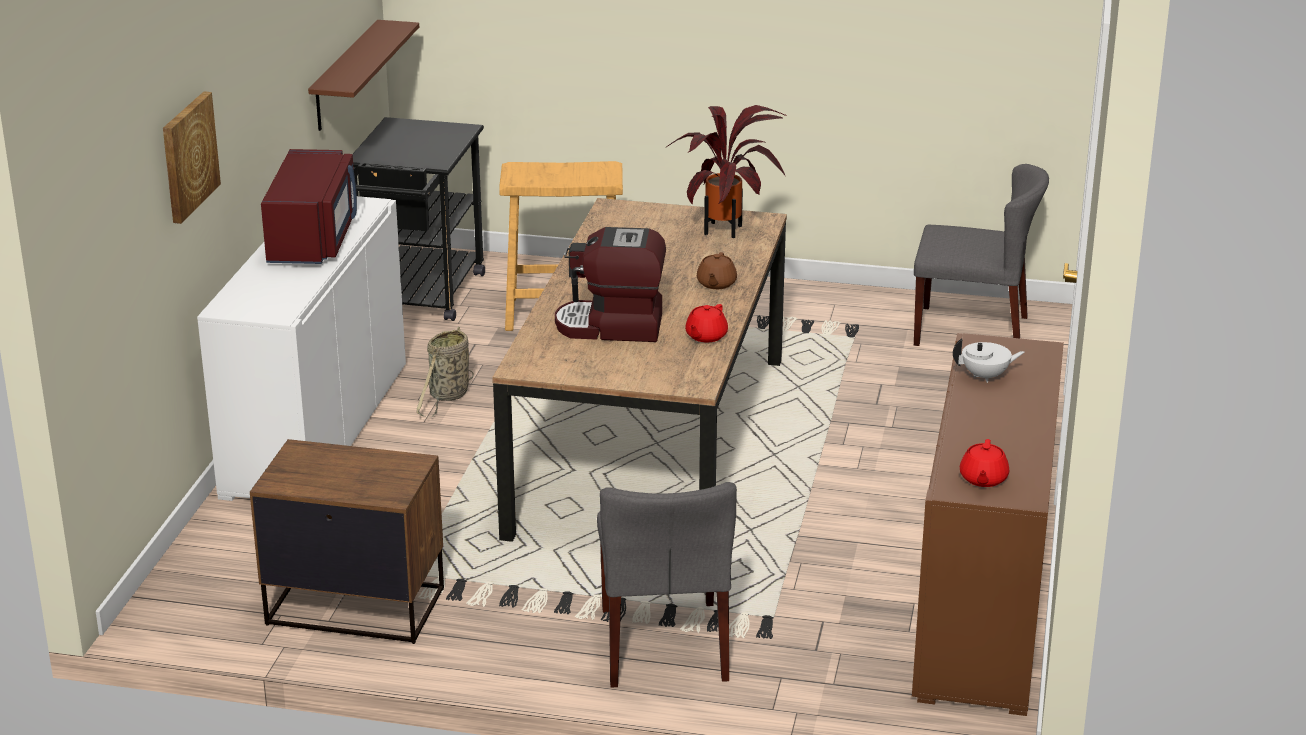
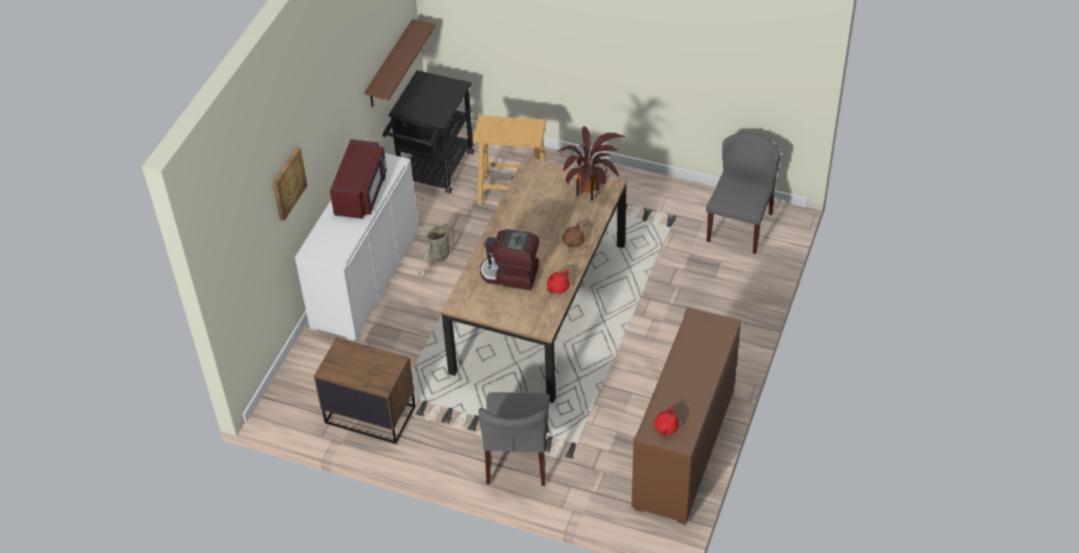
camera: 10 degrees right, 20 degrees up
(972, 331) = (739, 226): grey chair -> grey chair turned 90 degrees counterclockwise
(985, 376) = (691, 345): white teapot -> none

